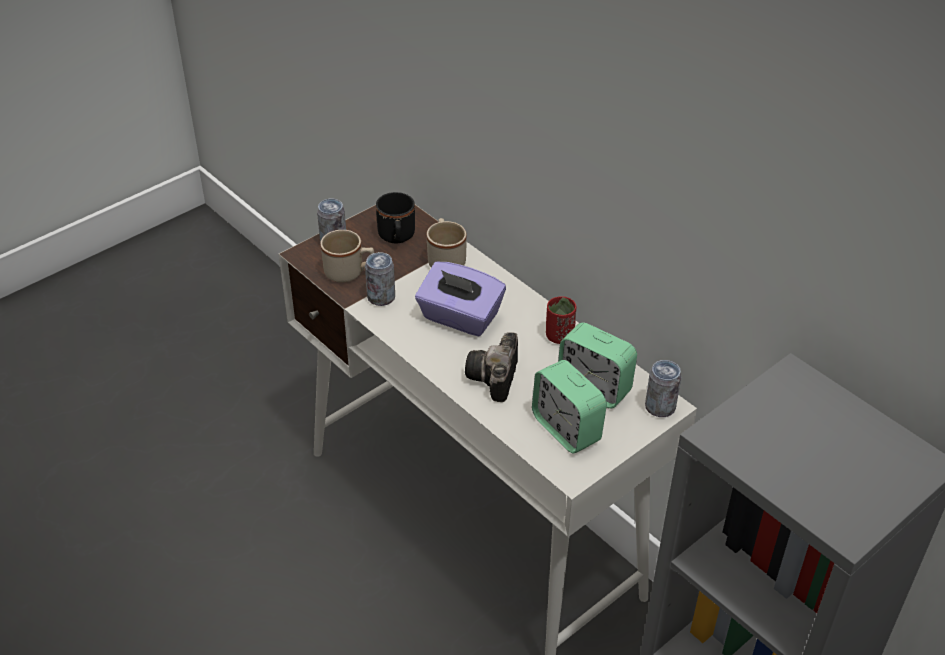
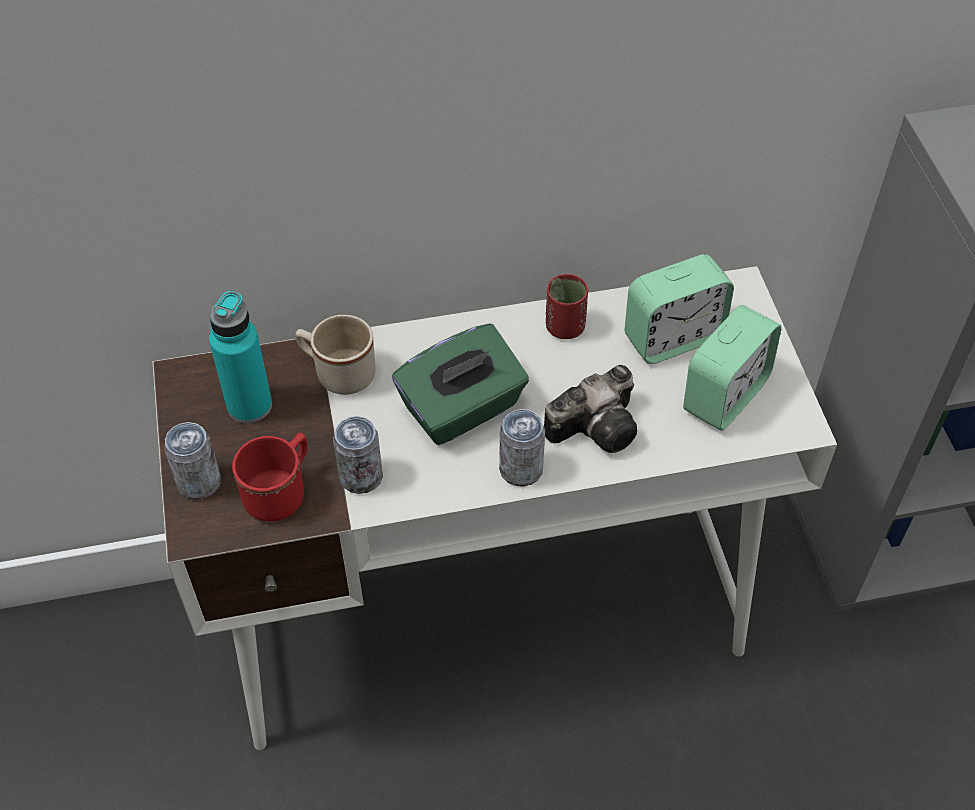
camera: 60 degrees left, 10 degrees up
(349, 273) = (281, 491): beige mug -> red mug
(397, 237) = (249, 405): black mug -> turquoise bottle
(459, 317) = (462, 409): purple tissue box -> green tissue box
(494, 379) = (598, 425): camera -> camera turned 75 degrees counterclockwise
(566, 429) = (725, 395): alarm clock -> alarm clock turned 45 degrees counterclockwise
(660, 407) = (738, 295): can -> can (521, 470)

